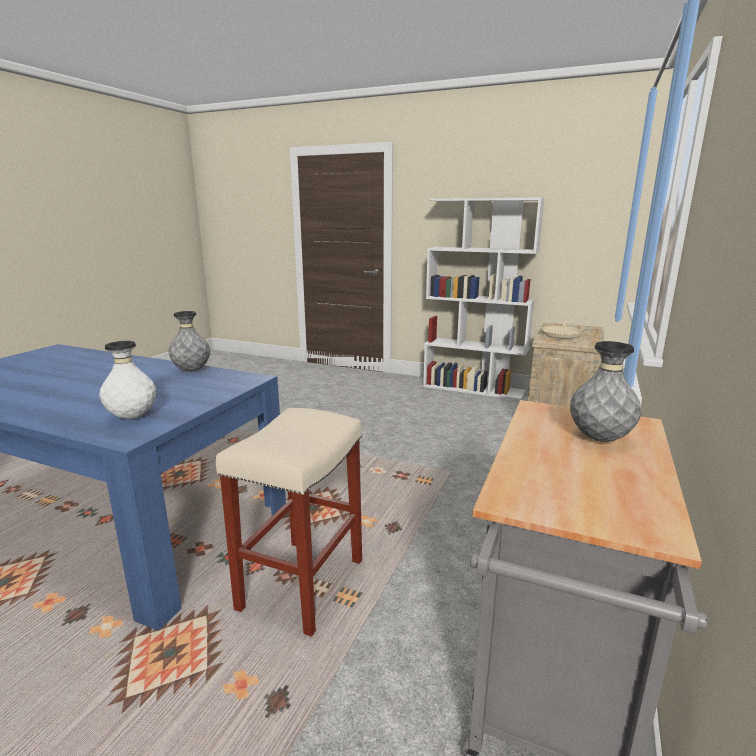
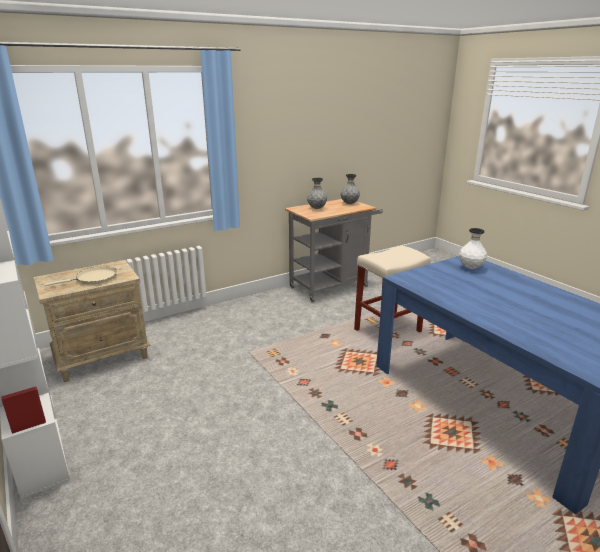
camera: 145 degrees left, 5 degrees up
(192, 371) = (440, 296): grey vase -> grey vase (349, 204)

